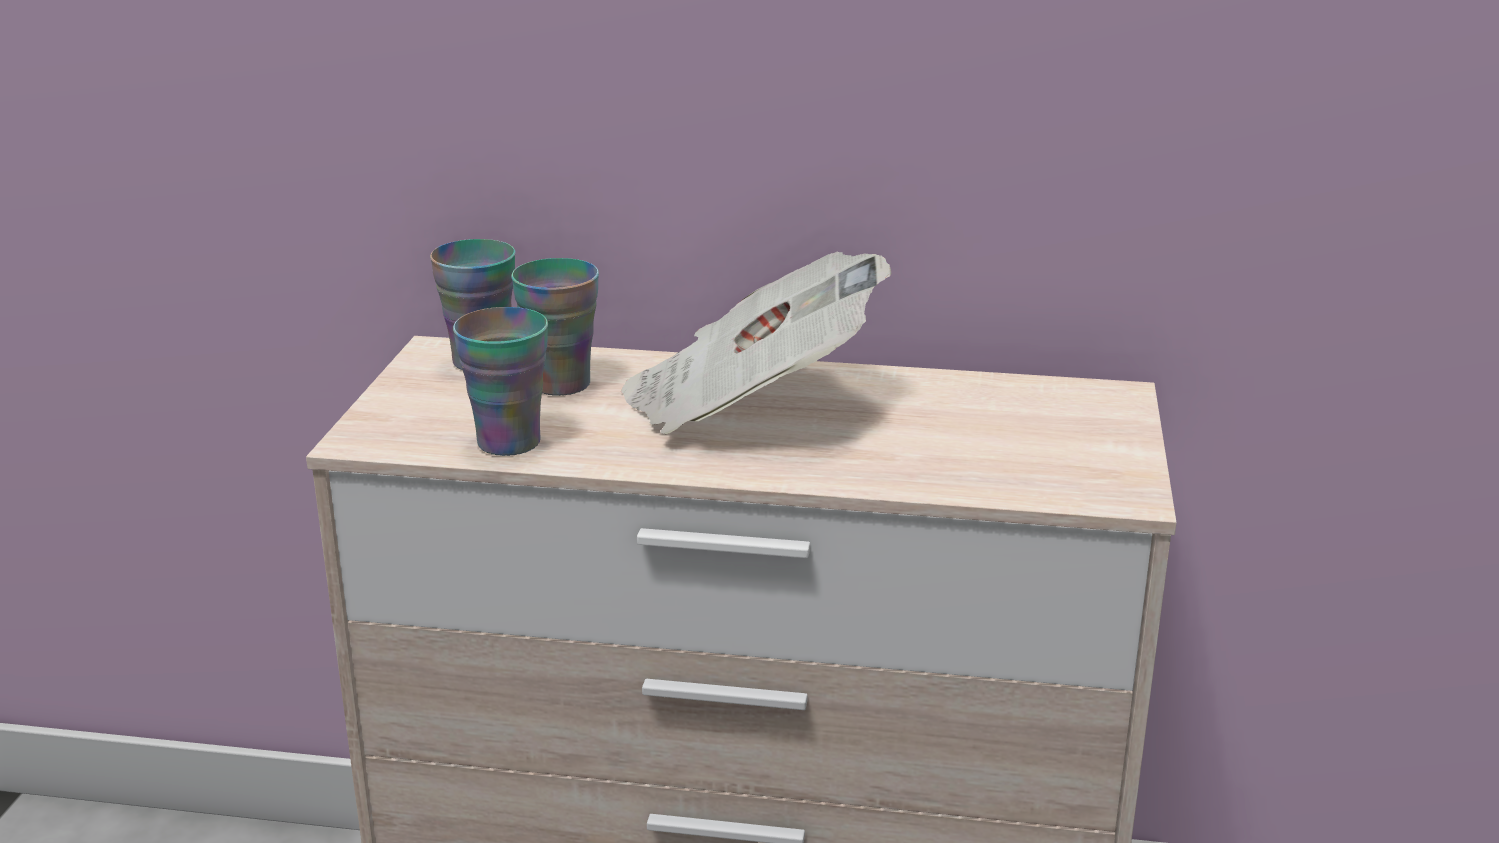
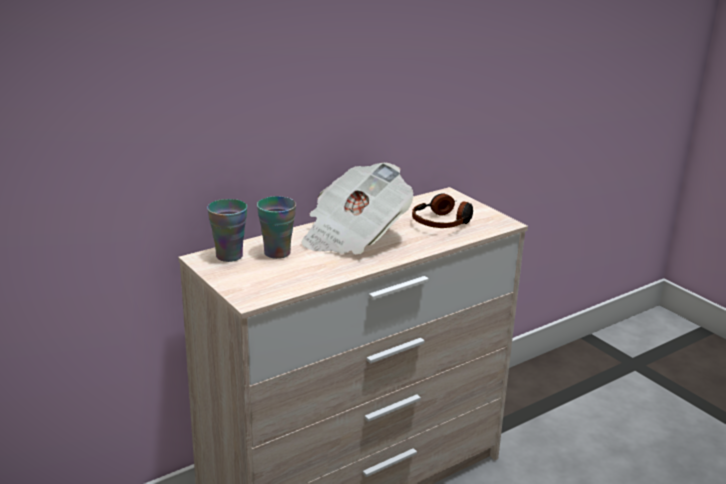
camera: 45 degrees left, 0 degrees up
(509, 442) = (304, 279): cup -> none
(983, 443) = (443, 222): none -> headphones

